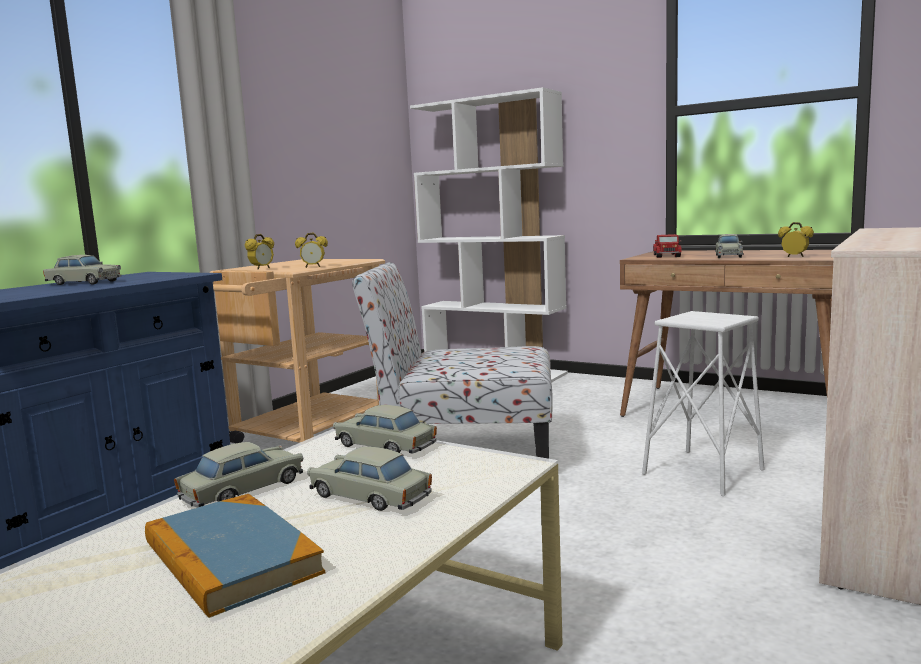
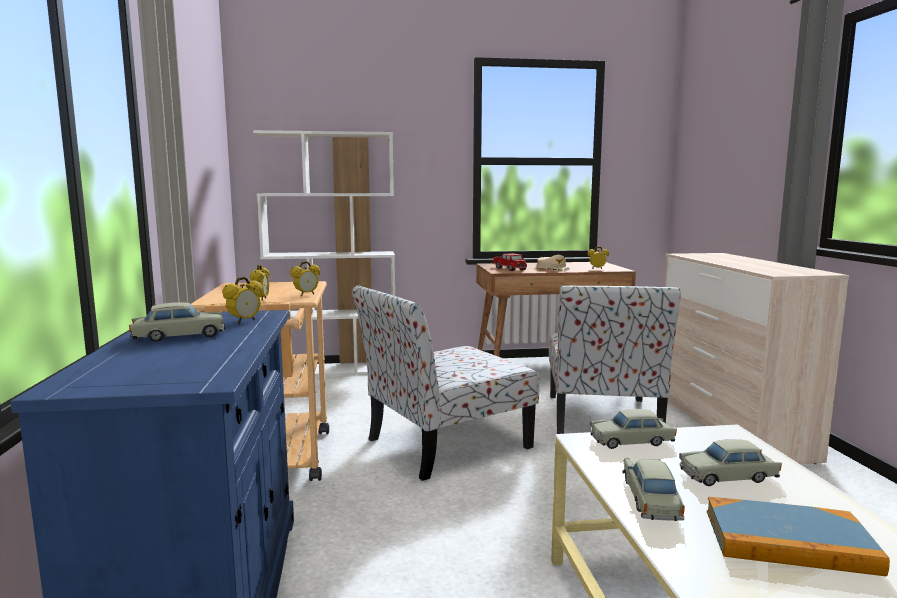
camera: 40 degrees left, 0 degrees up
(156, 277) = (244, 321): none -> alarm clock
(703, 472) = (602, 418): white stool -> chair
(728, 256) = (553, 268): beige toy car -> beige cap

